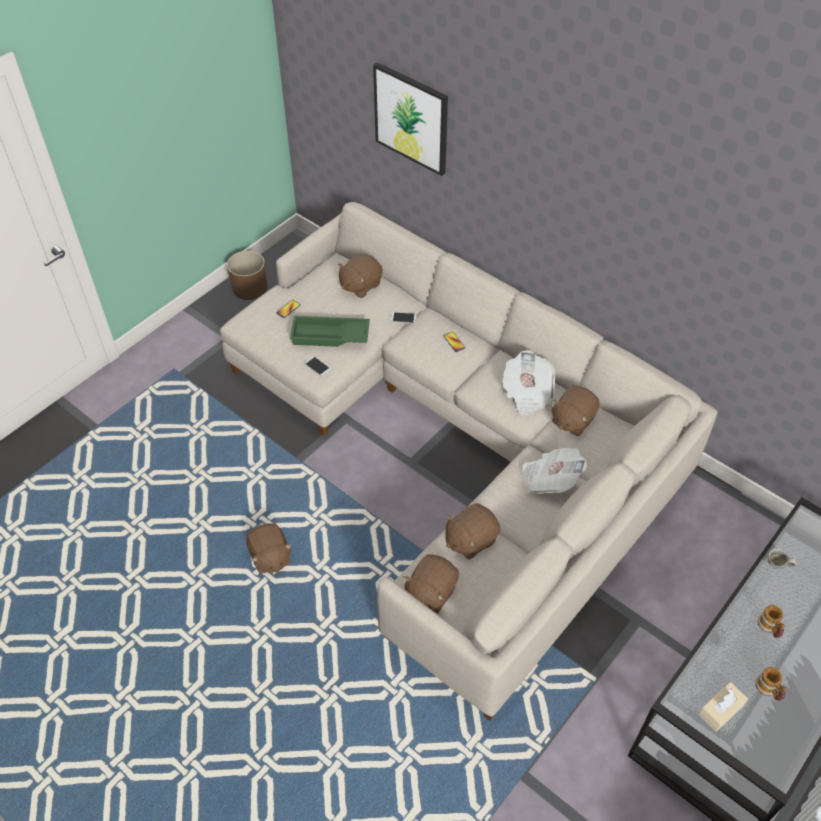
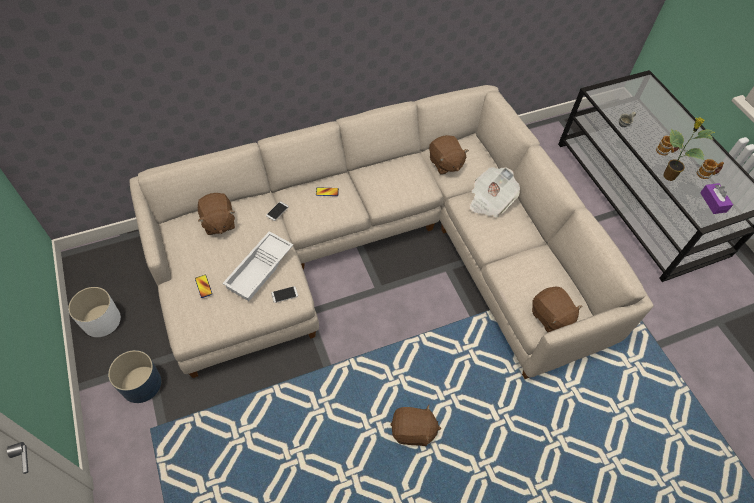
camera: 65 degrees left, 5 degrees up
(208, 342) = (141, 384): none -> blue planter
(249, 287) = (101, 321): brown planter -> white planter
(329, 336) = (260, 270): green tray -> white tray
(411, 118) = (166, 54): picture -> none
(470, 540) = (516, 271): brown plush toy -> none
(527, 393) = (407, 175): newspaper -> none
(720, 710) = (713, 202): beige tissue box -> purple tissue box
(724, 642) = (668, 176): none -> potted plant

